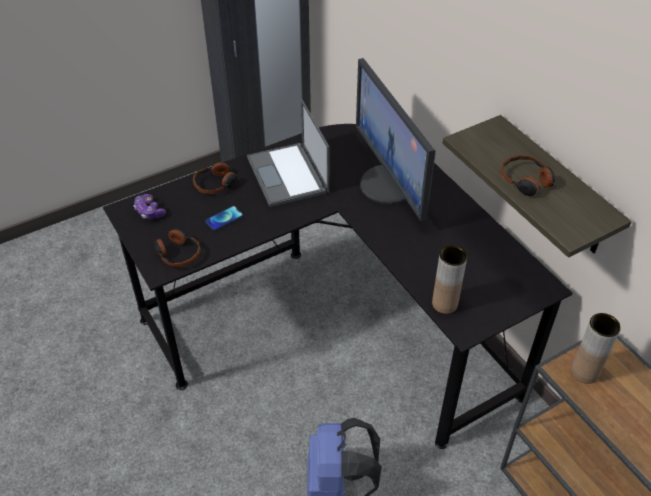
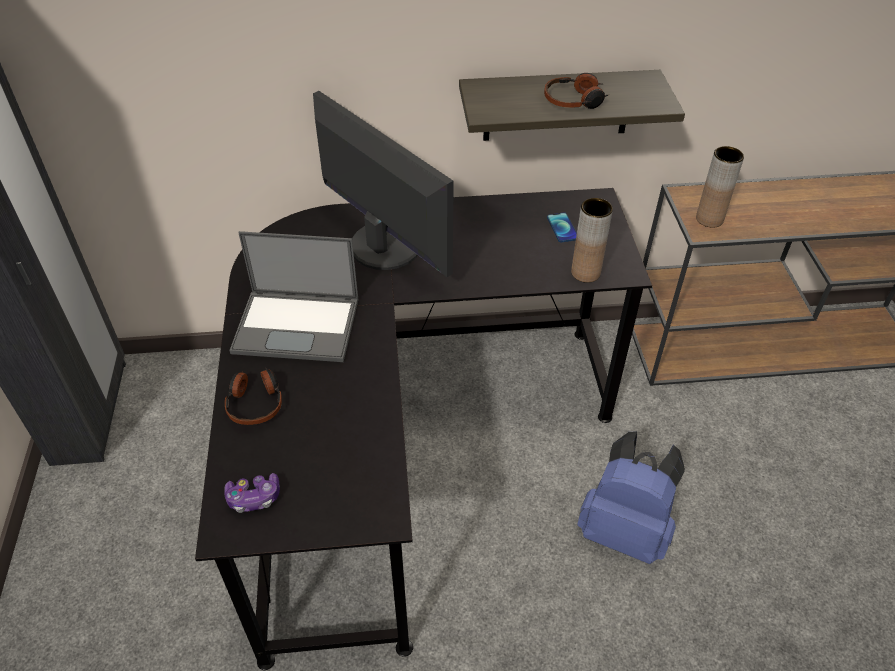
camera: 65 degrees left, 0 degrees up
(177, 253) = (362, 487): headphones -> none
(224, 219) = (331, 415): phone -> phone (562, 228)
(389, 185) = (383, 246): monitor -> monitor turned 135 degrees counterclockwise

